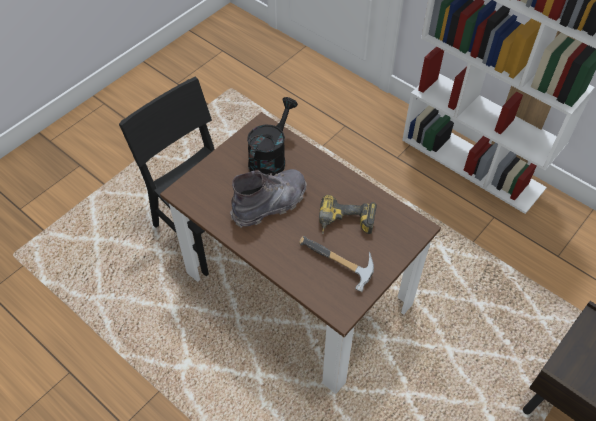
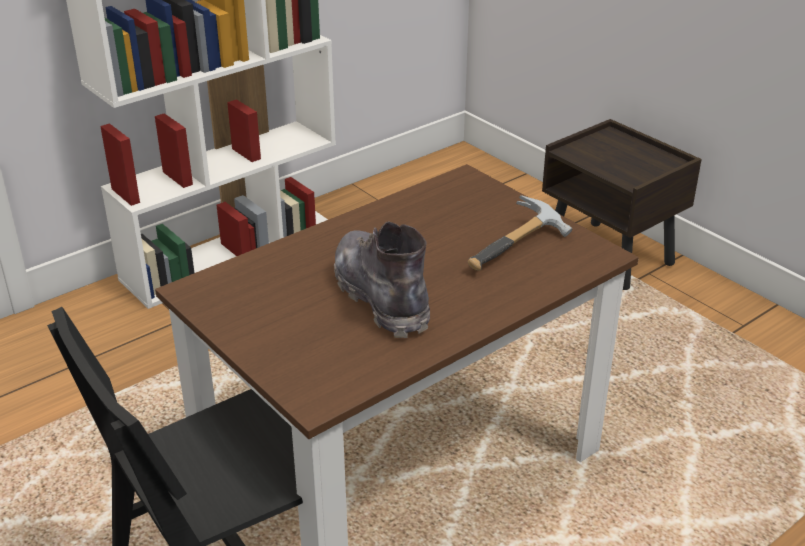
camera: 80 degrees left, 20 degrees down
(270, 159) = (278, 288): black watering can -> none
(345, 225) = (445, 233): power drill -> none

